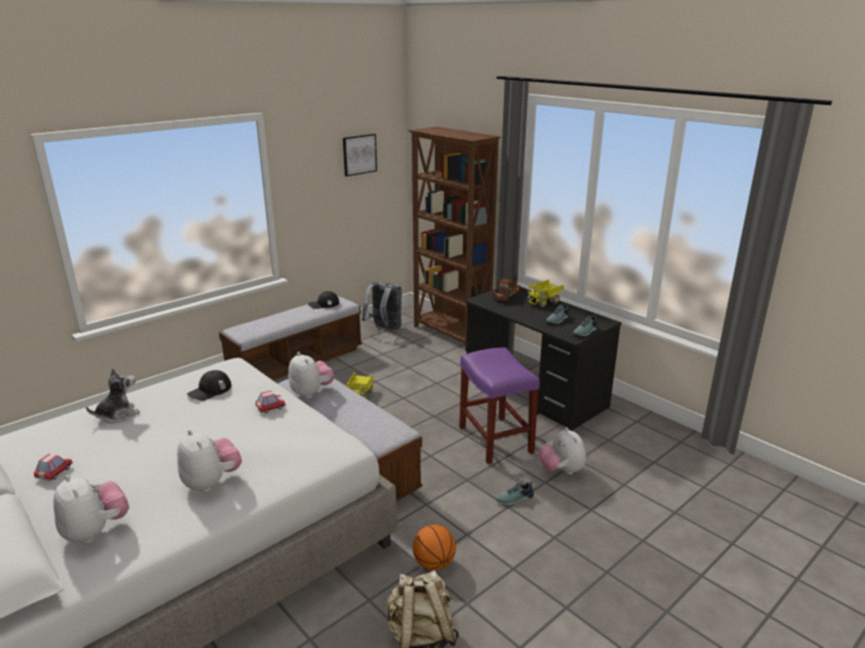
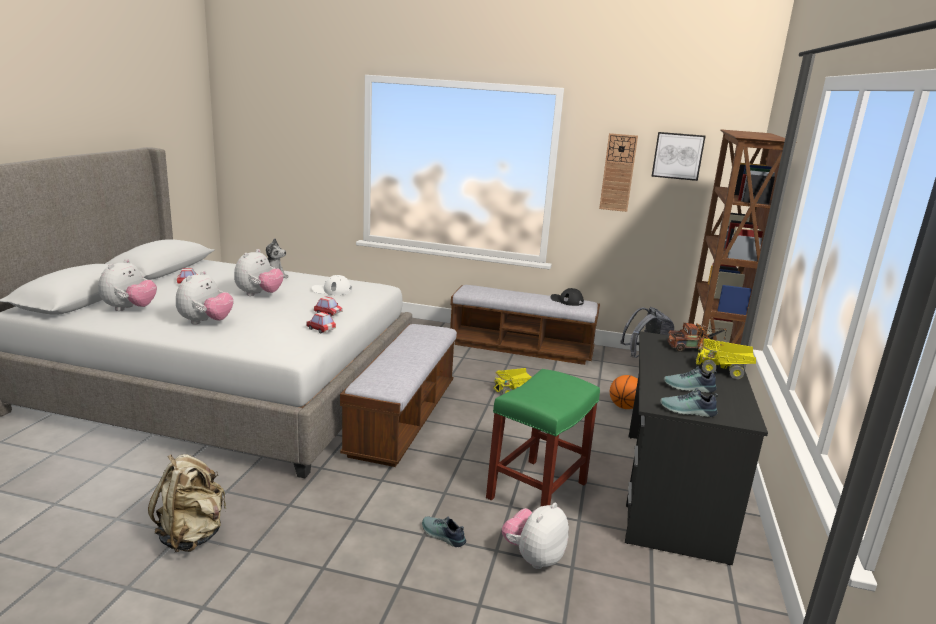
camera: 55 degrees right, 5 degrees down
(209, 390) = (331, 290): black cap -> white cap
(308, 420) = (321, 329): none -> toy car
(311, 392) = (409, 337): plush toy -> plush toy (259, 294)
(320, 180) = (618, 172): none -> wall clock
(434, 563) = (296, 512): basketball -> basketball (624, 407)
(494, 439) = (537, 489): purple stool -> green stool

